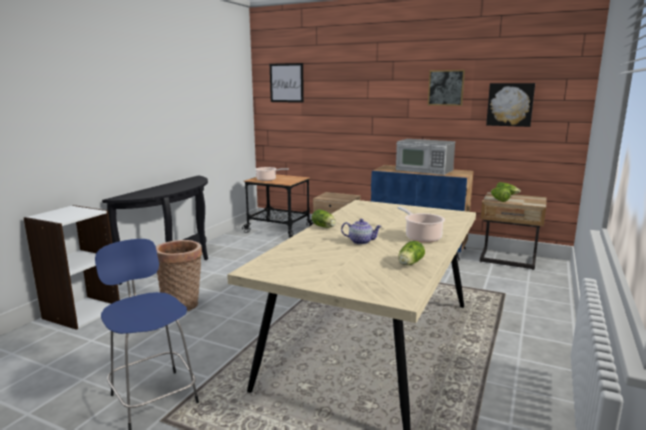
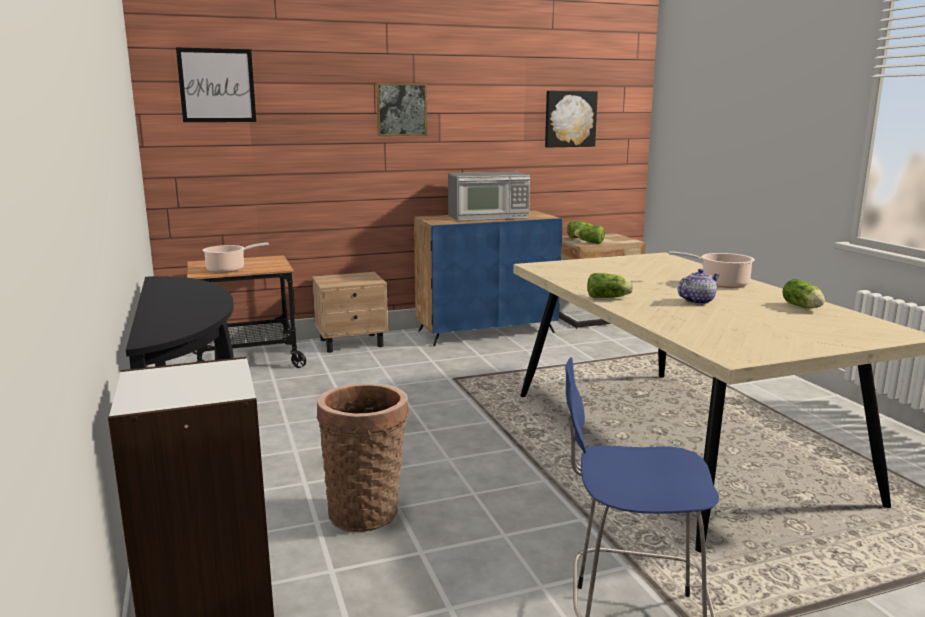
camera: 45 degrees left, 0 degrees up
(446, 88) = (492, 96): picture -> picture (401, 109)

